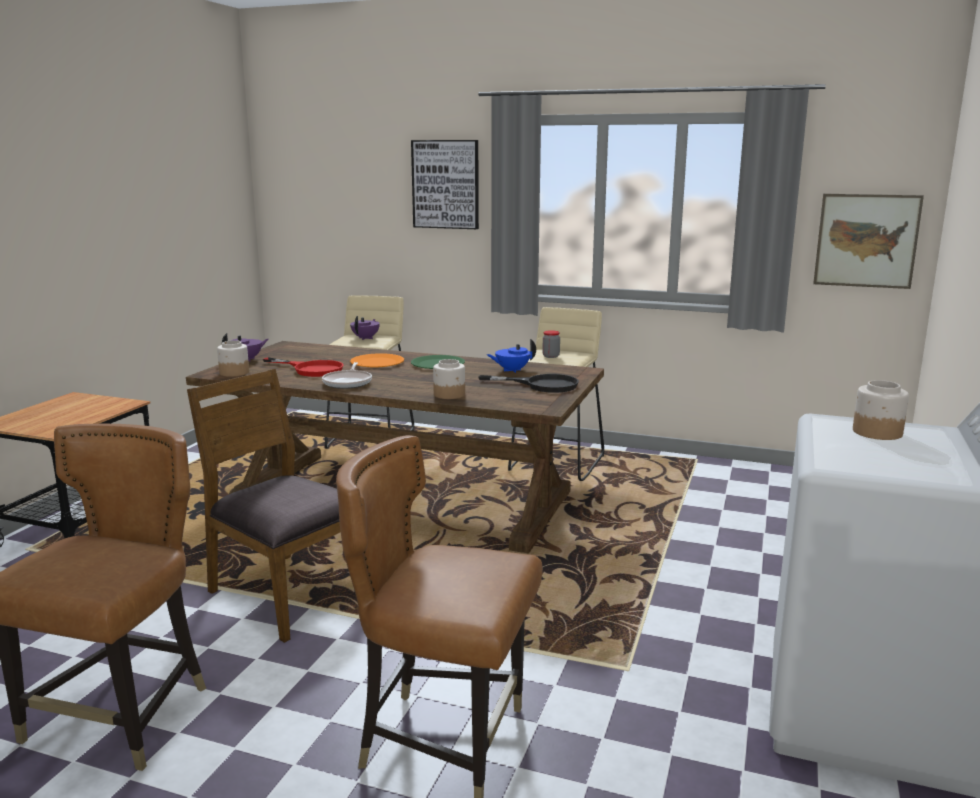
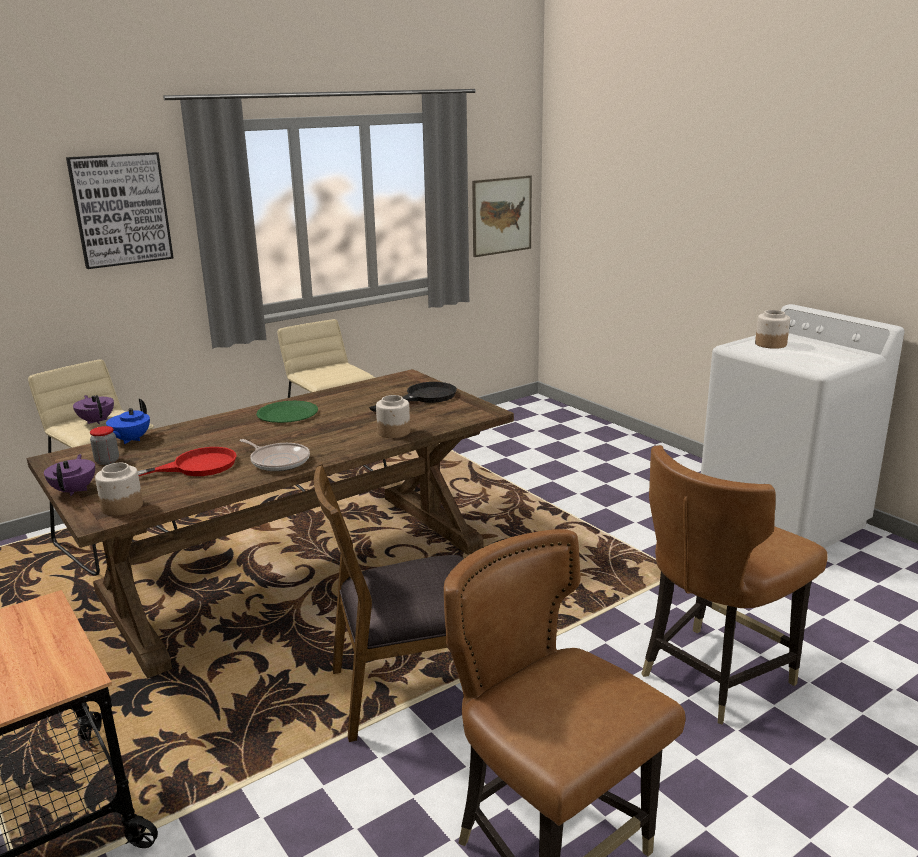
camera: 55 degrees left, 5 degrees up
(377, 362) = (229, 435): orange plate -> none
(511, 370) = (362, 395): blue teapot -> blue teapot (130, 440)
(551, 356) = (329, 375): jar -> jar (107, 461)

